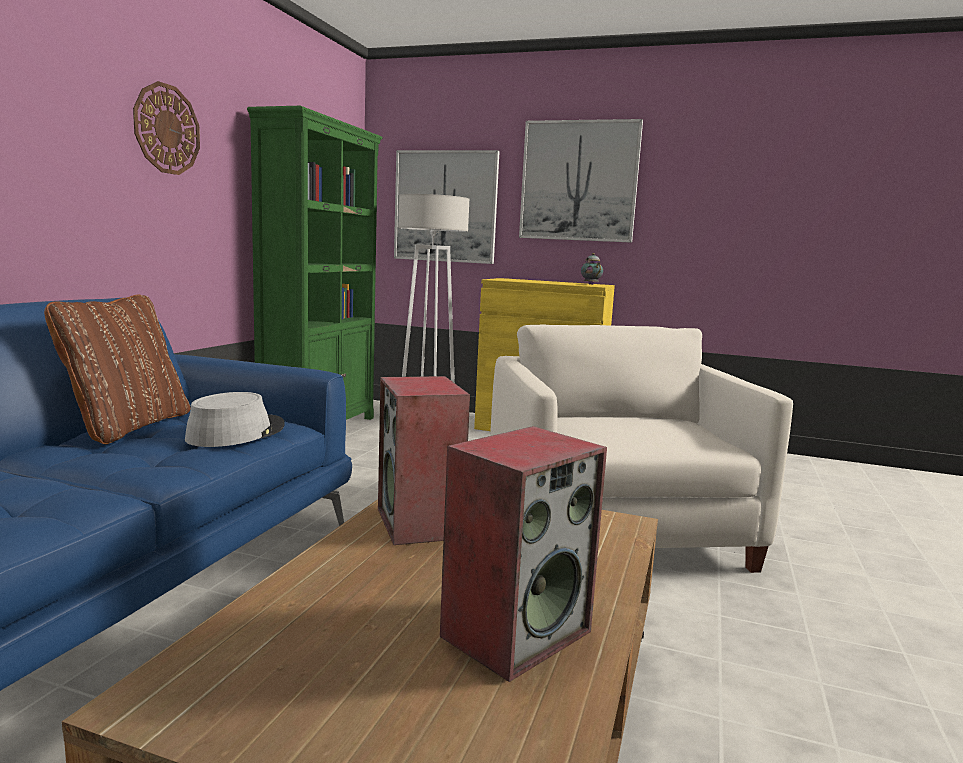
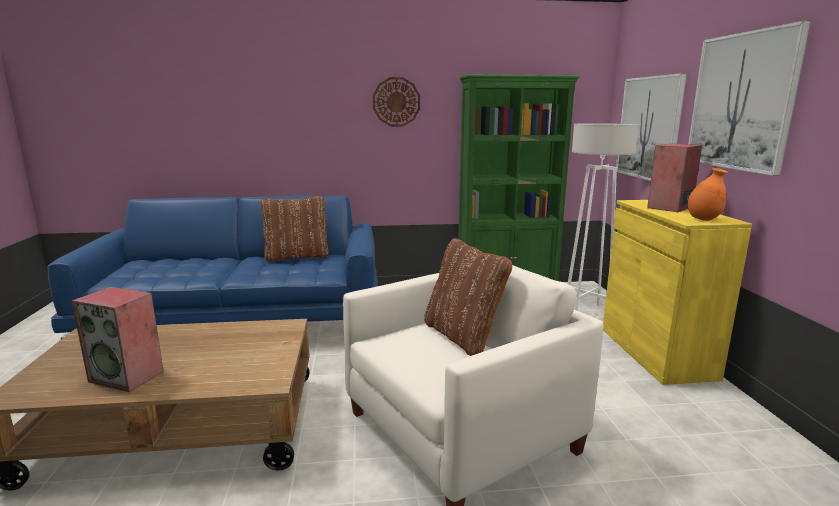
camera: 65 degrees right, 5 degrees up
(236, 433) = (304, 271): grey hat -> none
(420, 523) = (240, 335): speaker -> speaker (670, 207)
(590, 284) = (703, 219): teapot -> orange vase
(609, 416) = (463, 336): none -> brown pillow

